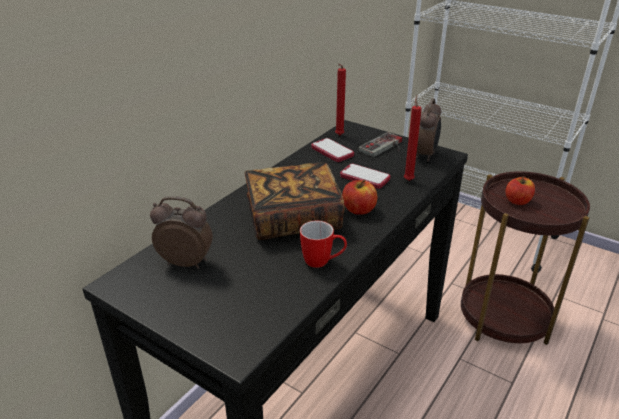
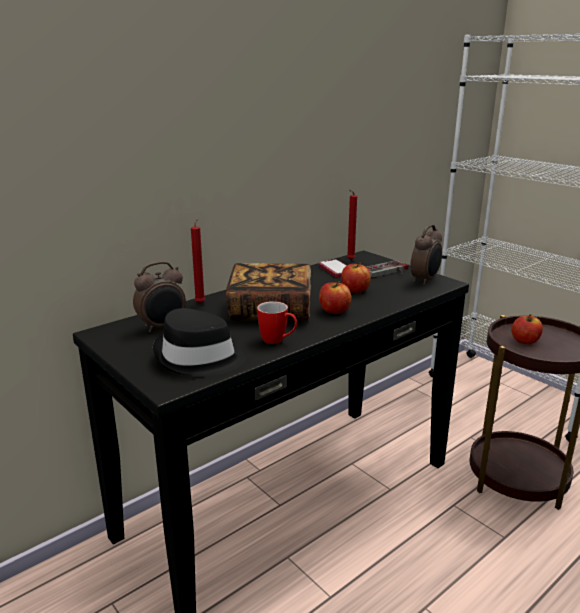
camera: 15 degrees right, 10 degrees down
(186, 262) = (162, 327): alarm clock -> alarm clock turned 120 degrees clockwise
(251, 303) = (199, 359): none -> black hat
(364, 177) = (355, 290): phone -> apple
(408, 179) = (396, 295): red candle -> red candle (201, 303)

